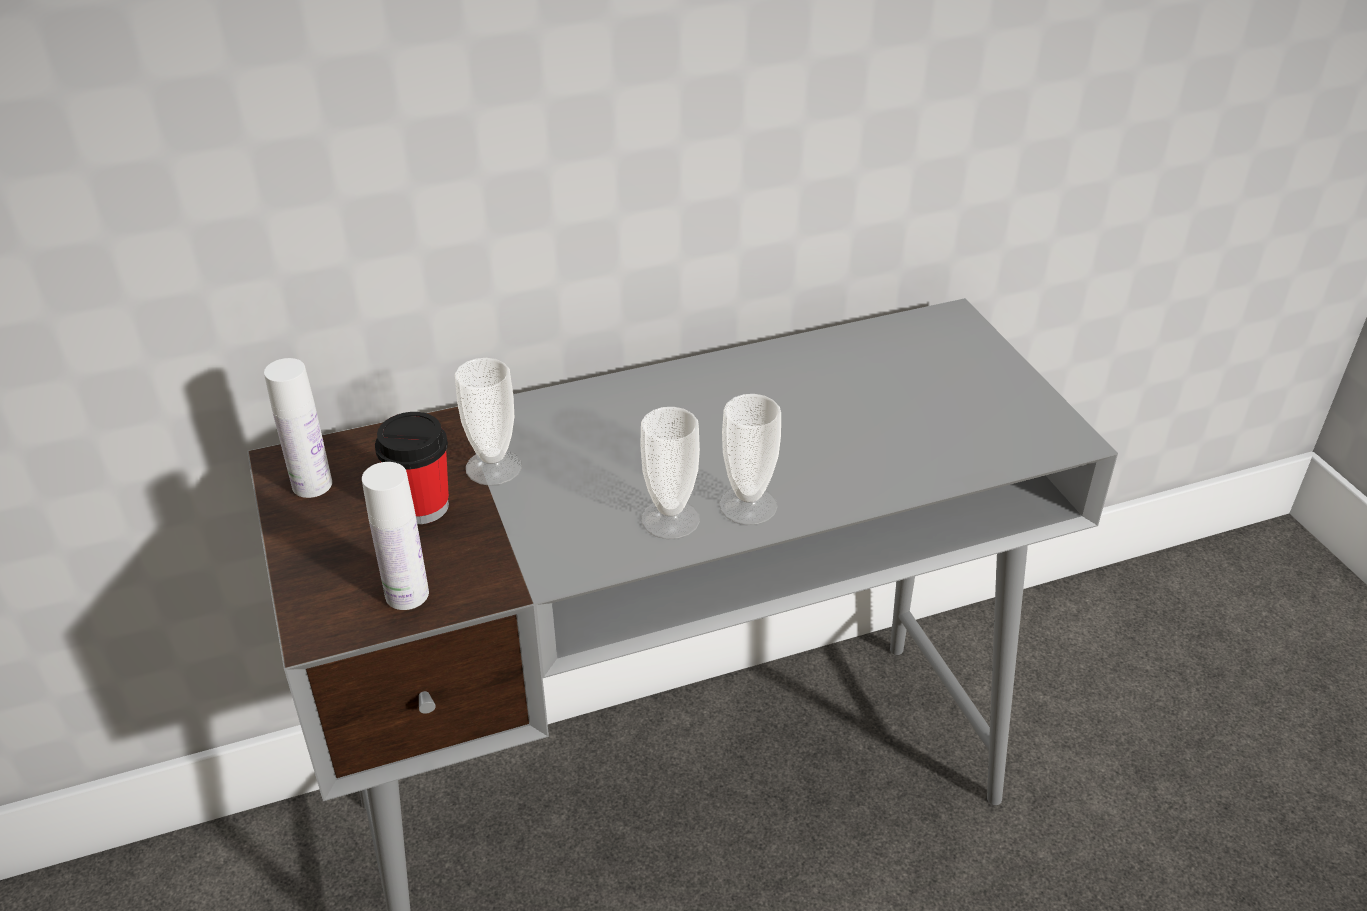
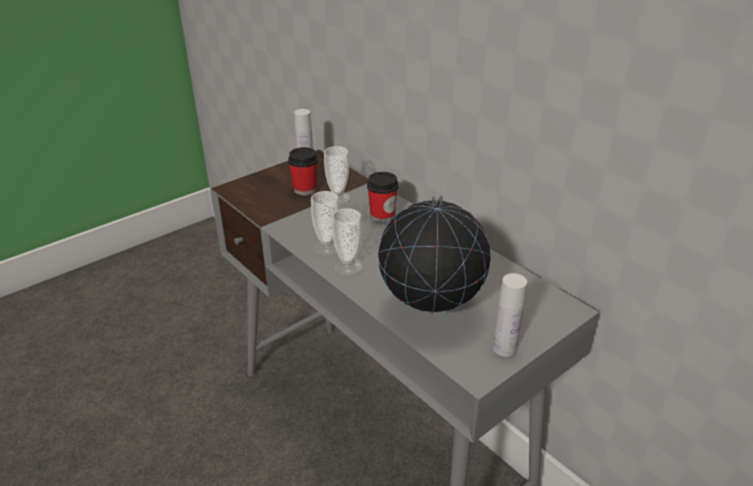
camera: 70 degrees right, 5 degrees down
(407, 594) = (254, 200): white bottle -> white bottle (504, 348)
(601, 425) = (382, 216): none -> cup
(912, 444) = (430, 311): none -> globe

